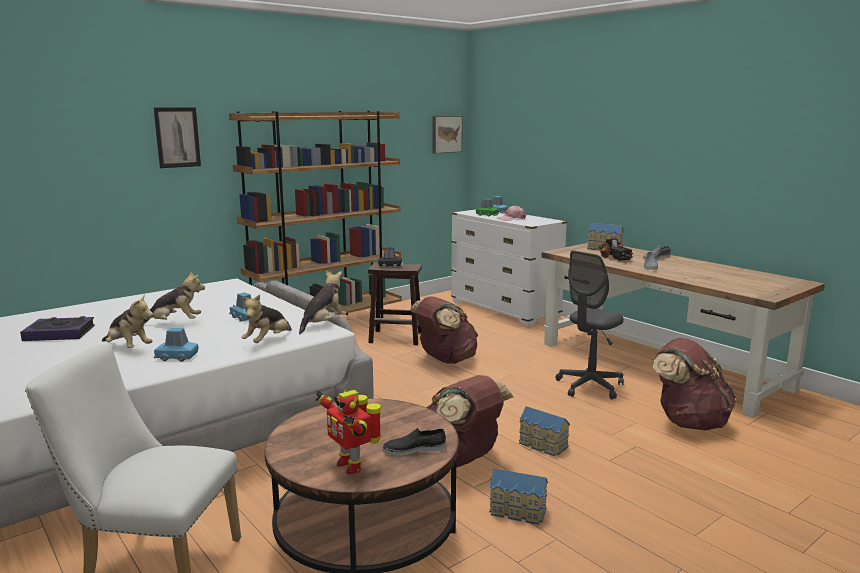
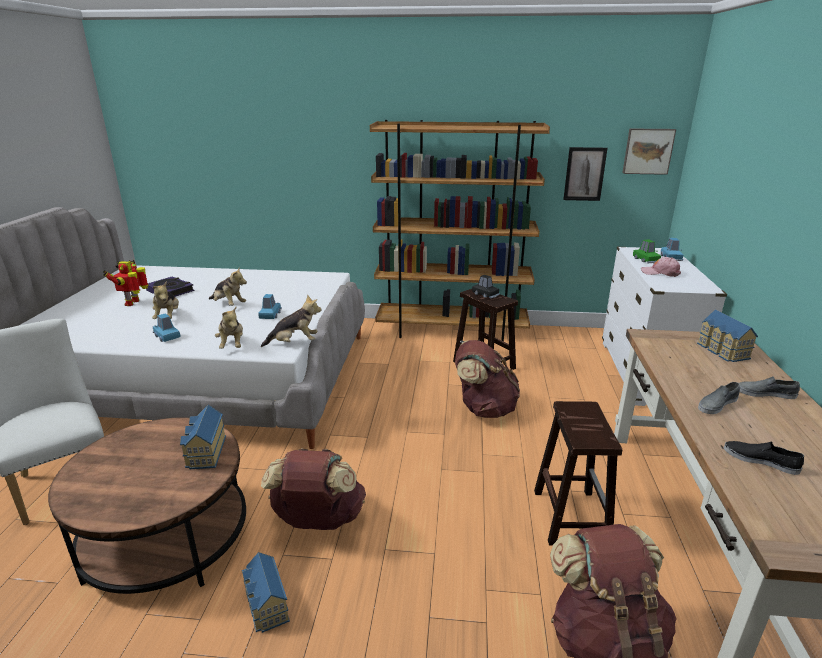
camera: 45 degrees right, 10 degrees up
(177, 137) = (333, 142): picture -> picture (584, 174)
(268, 341) = (232, 345): plush toy -> plush toy turned 90 degrees counterclockwise
(351, 465) = (96, 486): toy robot -> toy robot (134, 303)
(414, 449) = (147, 499): black shoe -> black shoe (760, 460)
(542, 445) = (402, 553): toy house -> toy house (205, 452)
(589, 386) = (570, 515): grey office chair -> brown stool
(615, 258) = (699, 371): toy truck -> none

